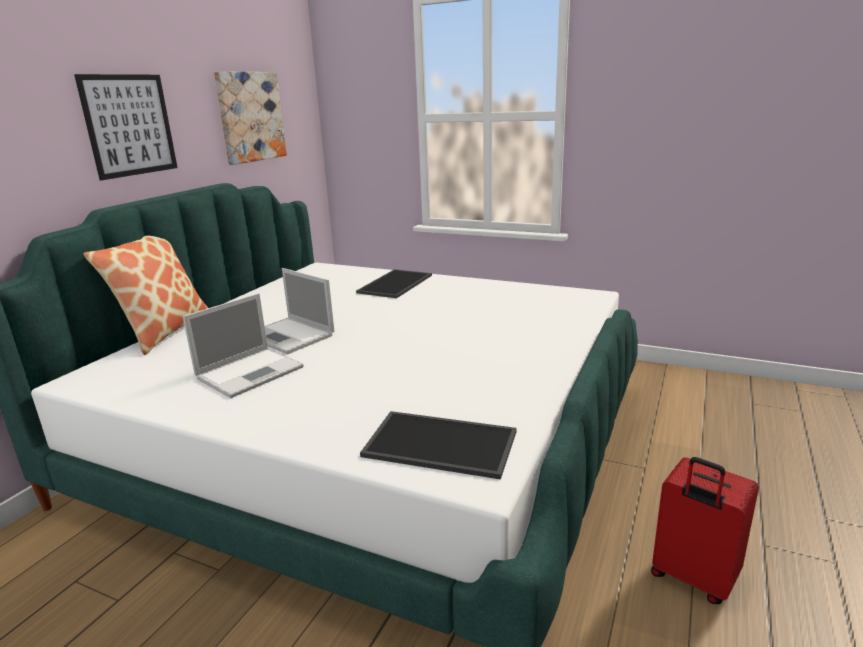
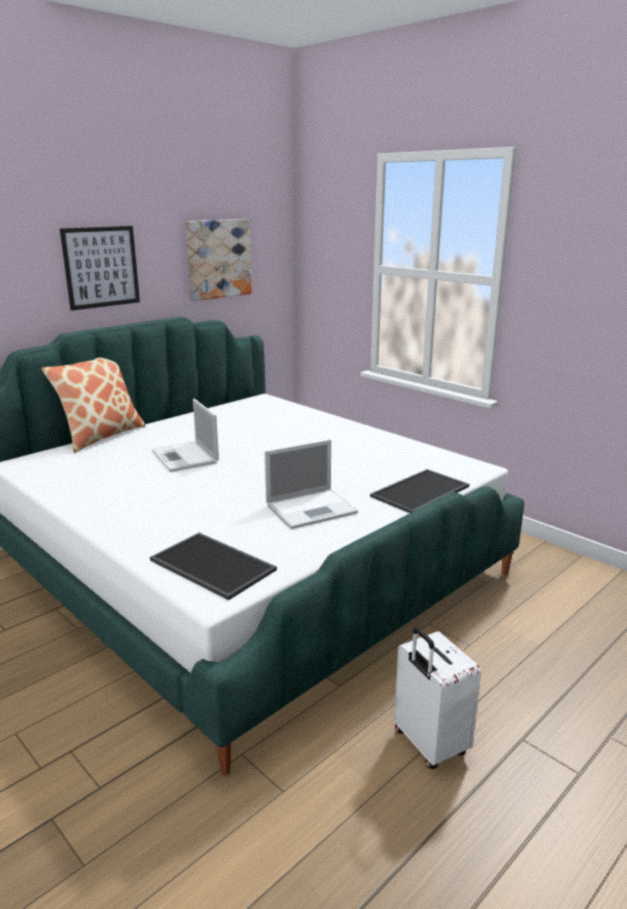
camera: 20 degrees right, 0 degrees up
(251, 372) = (133, 481): laptop -> laptop (312, 508)
(396, 284) = (311, 426): tray -> tray (420, 492)
(692, 579) = (428, 744): red suitcase -> white suitcase

